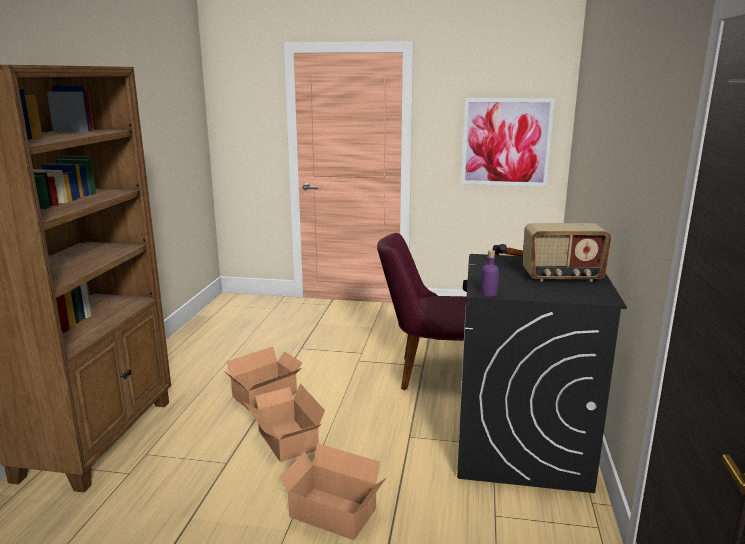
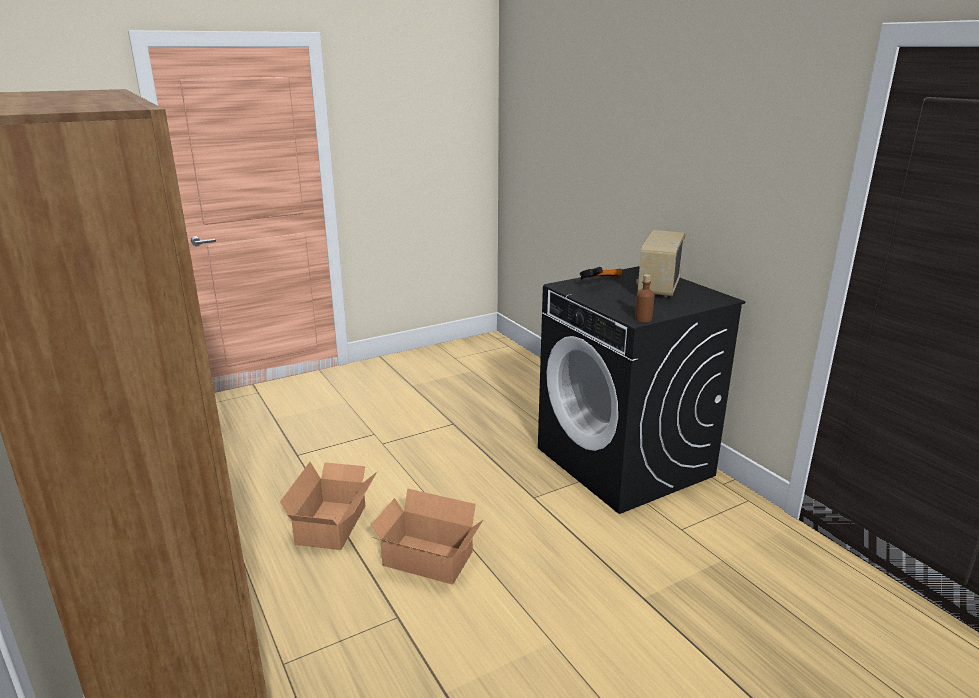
camera: 40 degrees left, 5 degrees up
(333, 515) = (571, 604): cardboard box -> none
(428, 374) = (469, 430): purple chair -> none
(488, 293) = (643, 319): purple bottle -> brown bottle
(506, 142) = (437, 153): picture -> none
(562, 277) = (658, 288): radio -> radio turned 150 degrees clockwise

